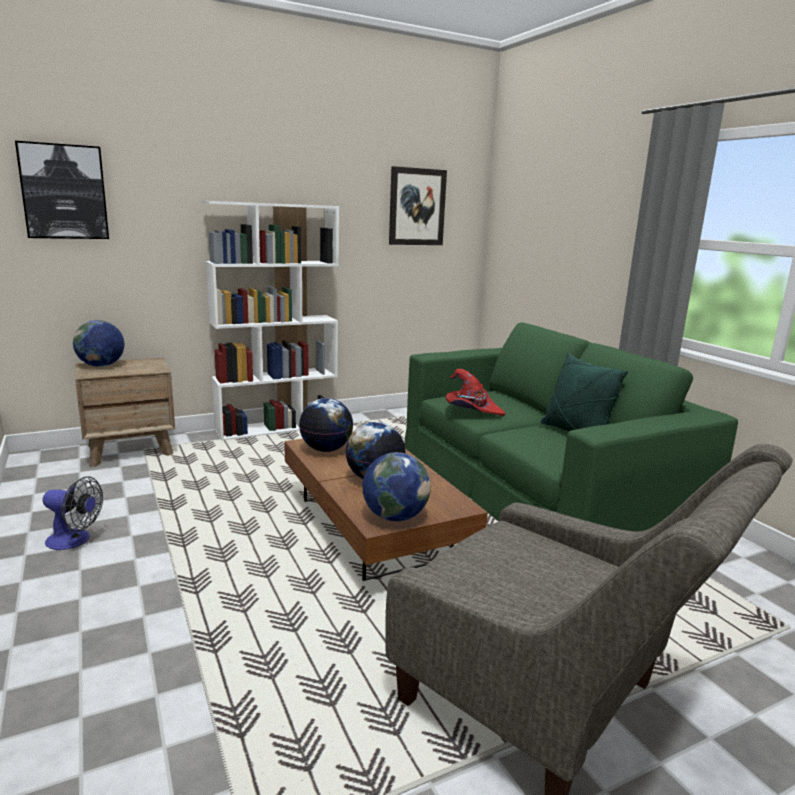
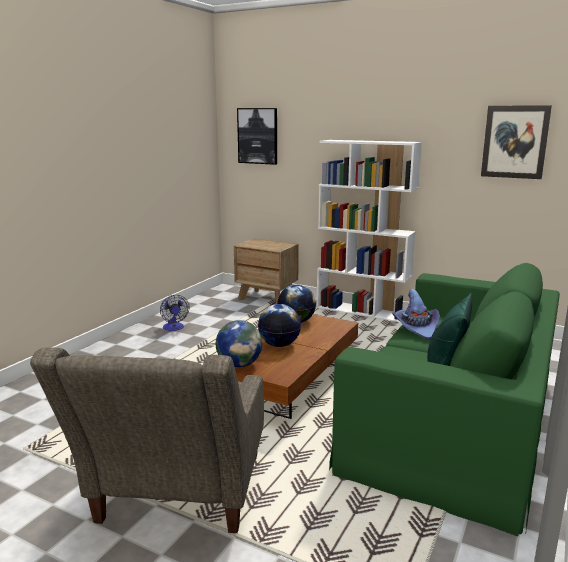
camera: 55 degrees right, 0 degrees up
(101, 366) = (259, 242): globe -> none
(472, 409) = (416, 327): red hat -> purple hat

